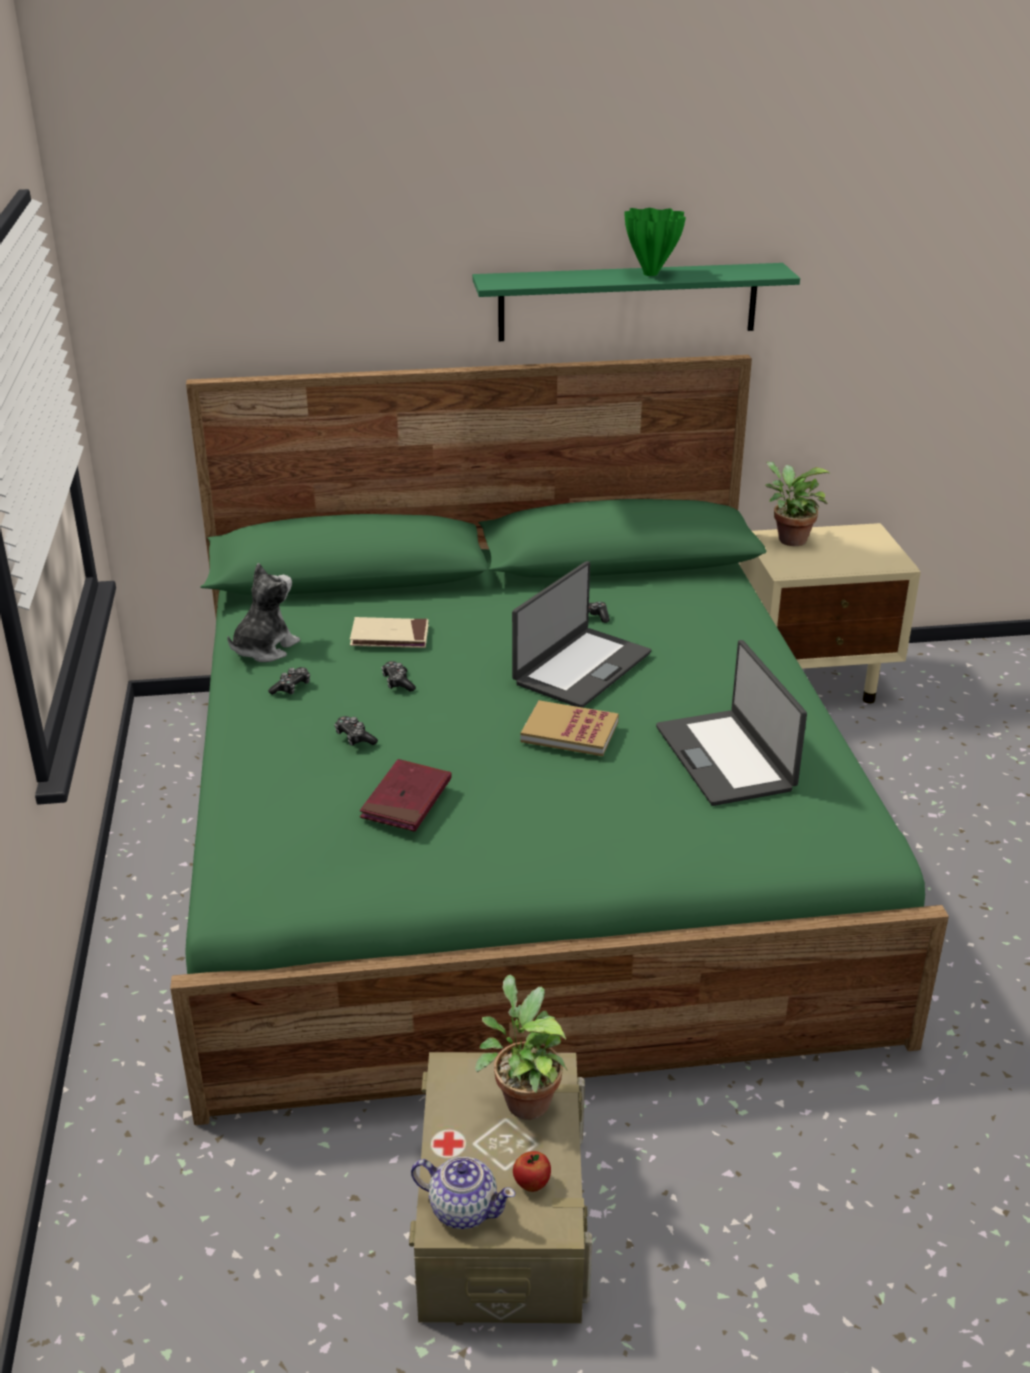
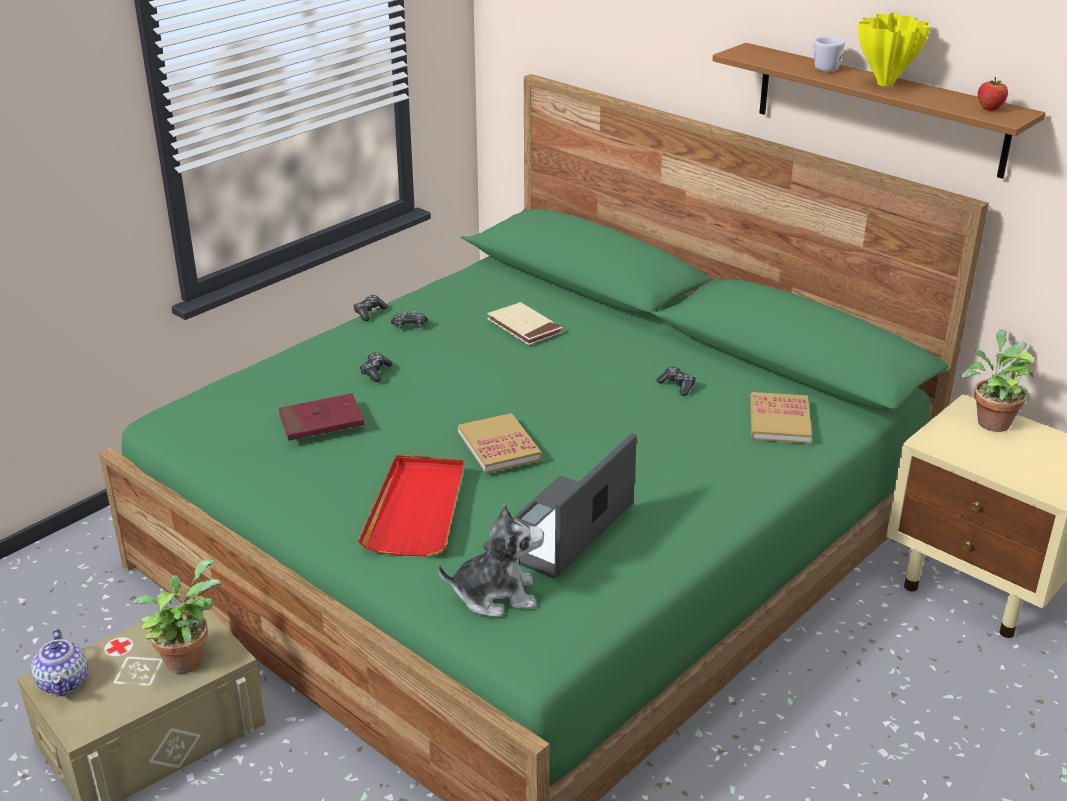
camera: 50 degrees right, 0 degrees up
(264, 649) = (443, 296): plush toy -> plush toy (495, 595)
(398, 682) = (467, 356): game controller -> game controller (369, 312)
(531, 1184) = (108, 700): apple -> apple (989, 108)
(580, 667) = (595, 413): laptop -> none
(581, 275) = (823, 67): none -> white mug
(613, 812) = (417, 509): none -> red tray
(628, 302) = (879, 109): green shelf -> brown shelf
(651, 274) = (885, 84): green vase -> yellow vase
(697, 604) = (779, 421): none -> book

